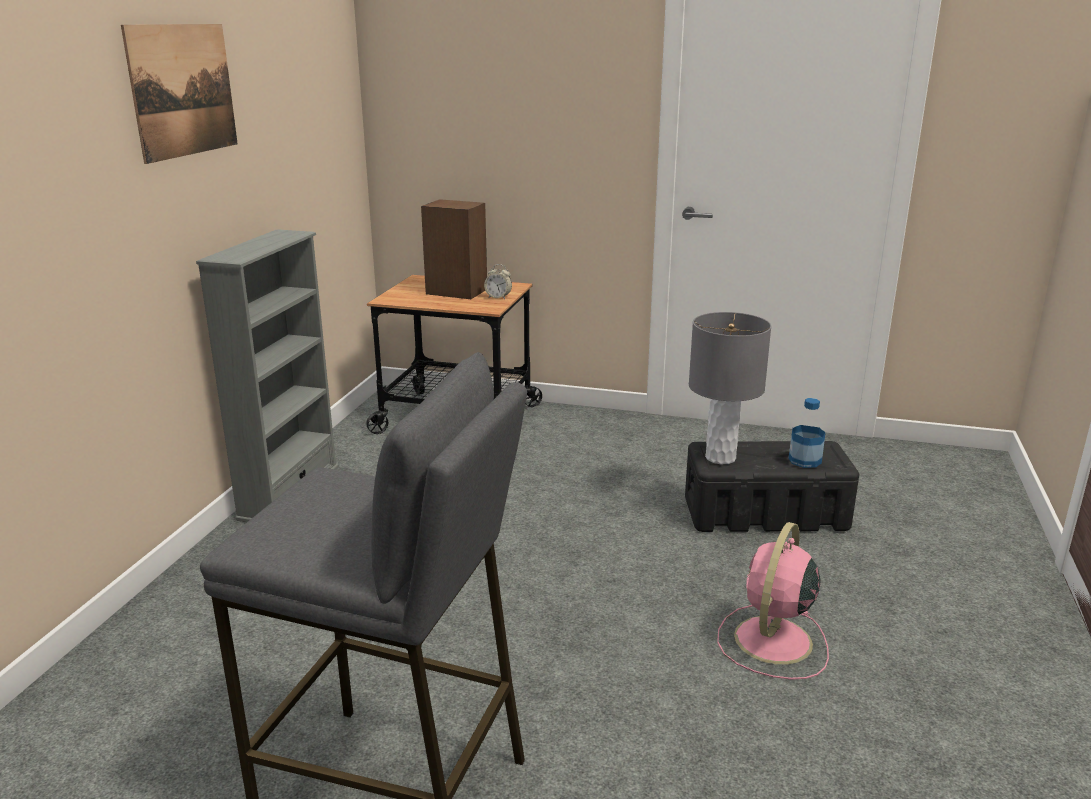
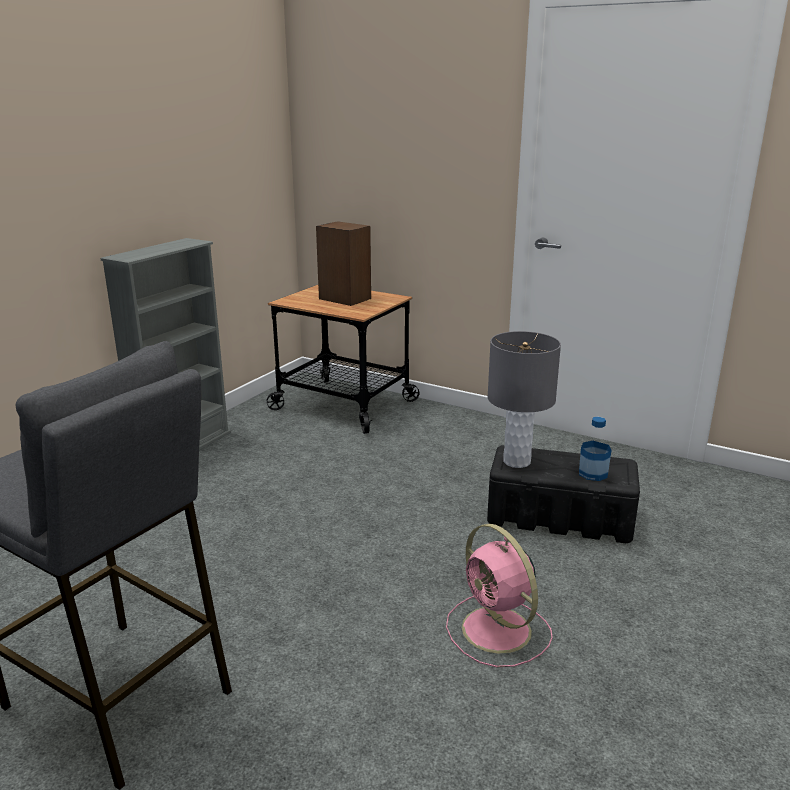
camera: 15 degrees right, 0 degrees up
(183, 90) = (98, 124): picture -> none
(498, 297) = (374, 306): alarm clock -> none
(772, 642) = (498, 631): pink fan -> pink fan turned 75 degrees counterclockwise

